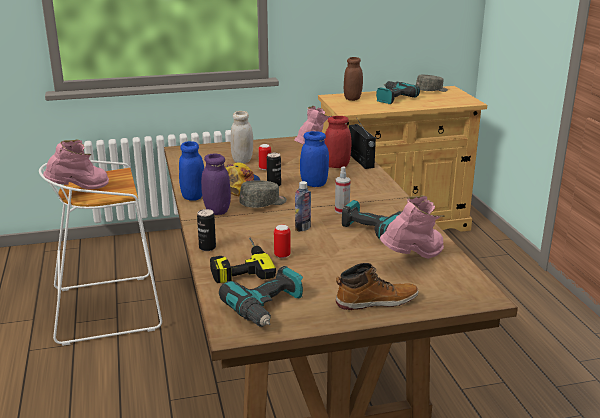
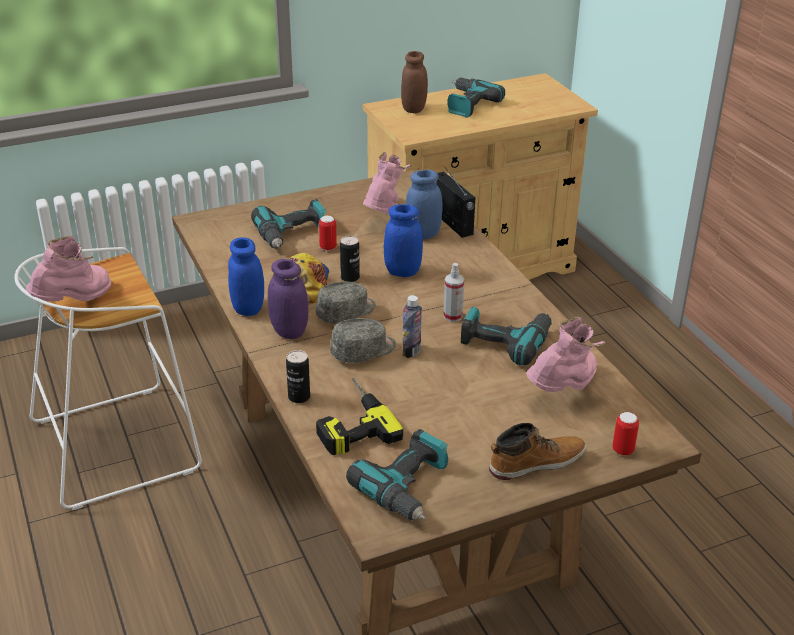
camera: 10 degrees left, 10 degrees up
(242, 160) = (292, 234): white jar -> power drill
(282, 255) = (399, 401): can -> can (623, 450)
(337, 165) = (423, 234): red jar -> blue jar
(431, 91) = (517, 86): grey cap -> grey cap (364, 351)

